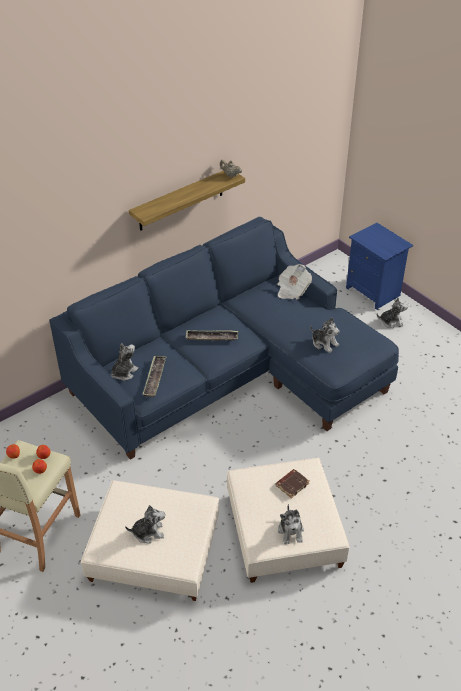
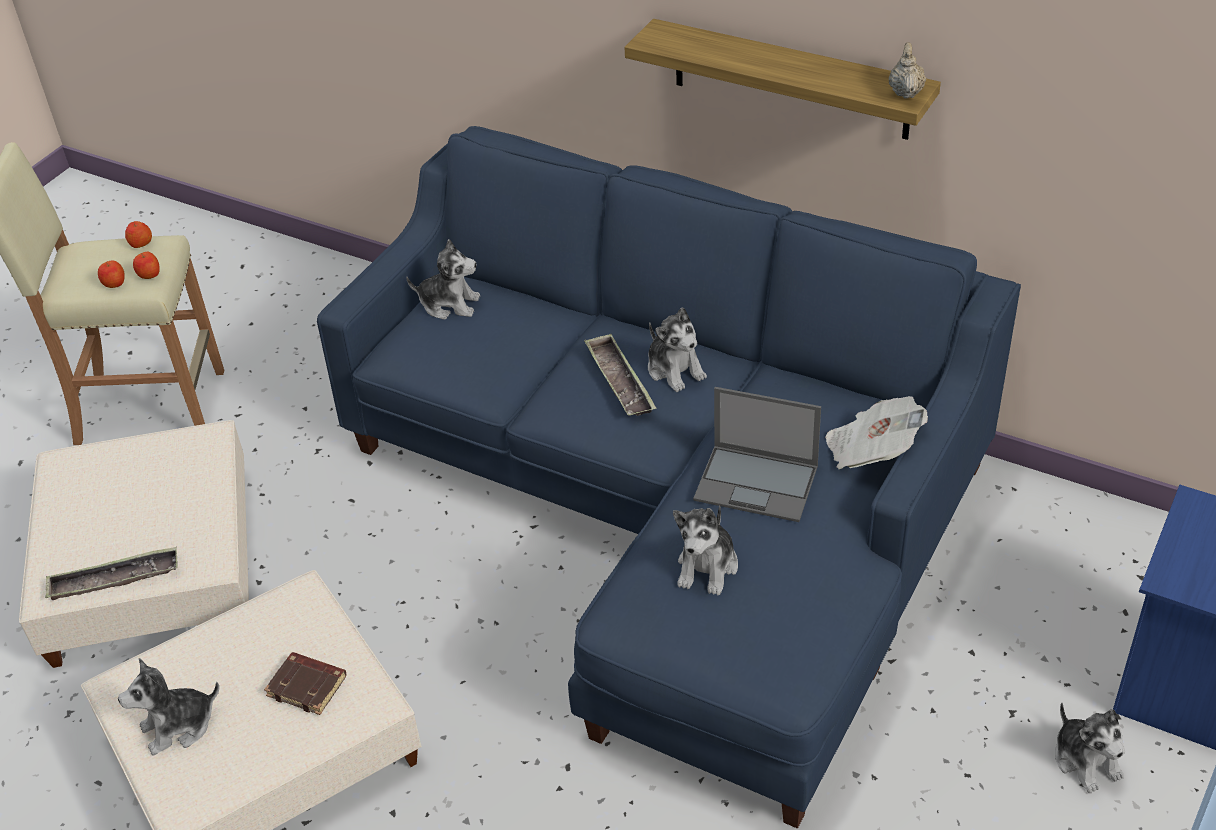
camera: 70 degrees right, 0 degrees up
(148, 532) = (119, 511): plush toy -> plush toy (675, 370)
(155, 378) = (450, 346): tray -> tray (114, 579)
(292, 319) = (758, 483): none -> laptop

